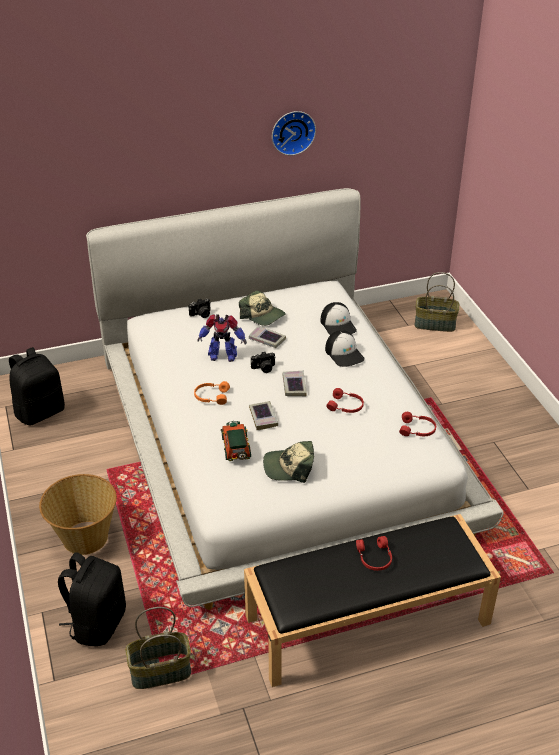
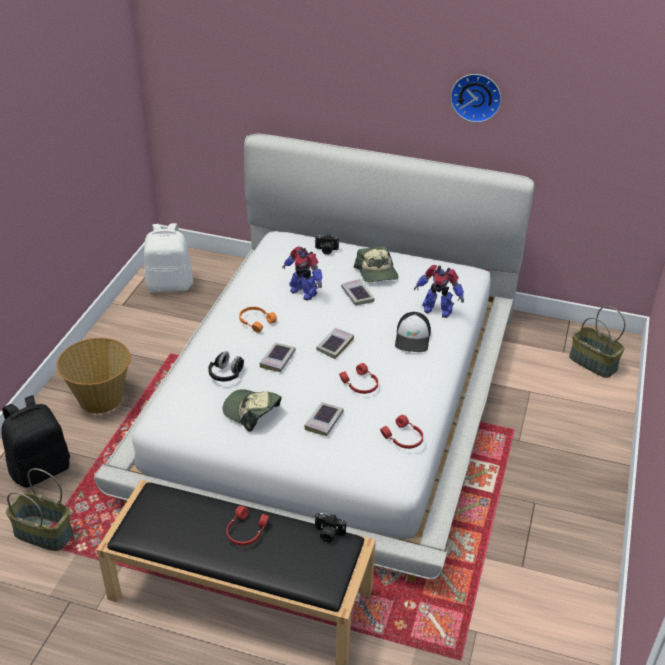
camera: 35 degrees right, 0 degrees up
(40, 412) = (170, 285): black backpack -> white backpack
(236, 449) = (226, 374): toy car -> black headphones
(264, 368) = (326, 318): camera -> camera (328, 534)
(338, 325) = (437, 310): cap -> toy robot
(350, 446) = (324, 421): none -> book

